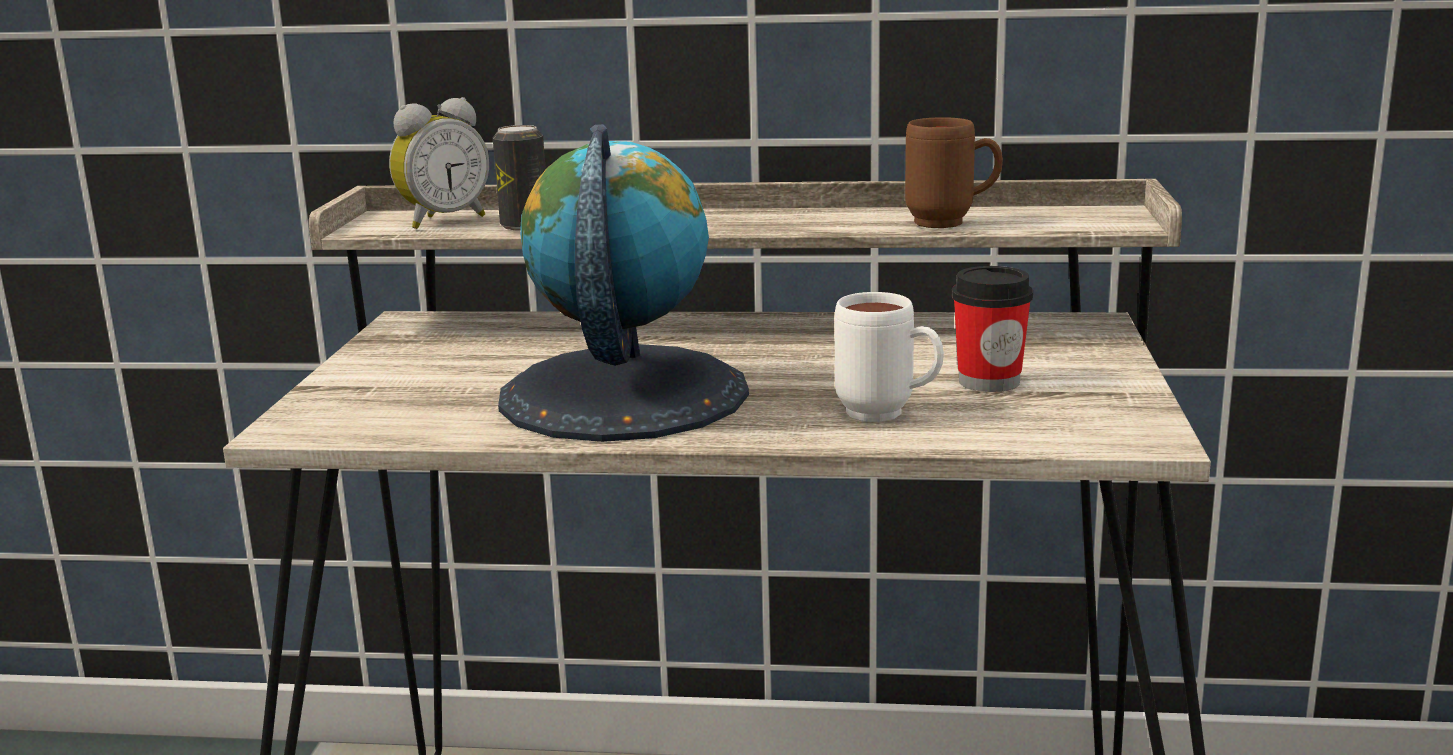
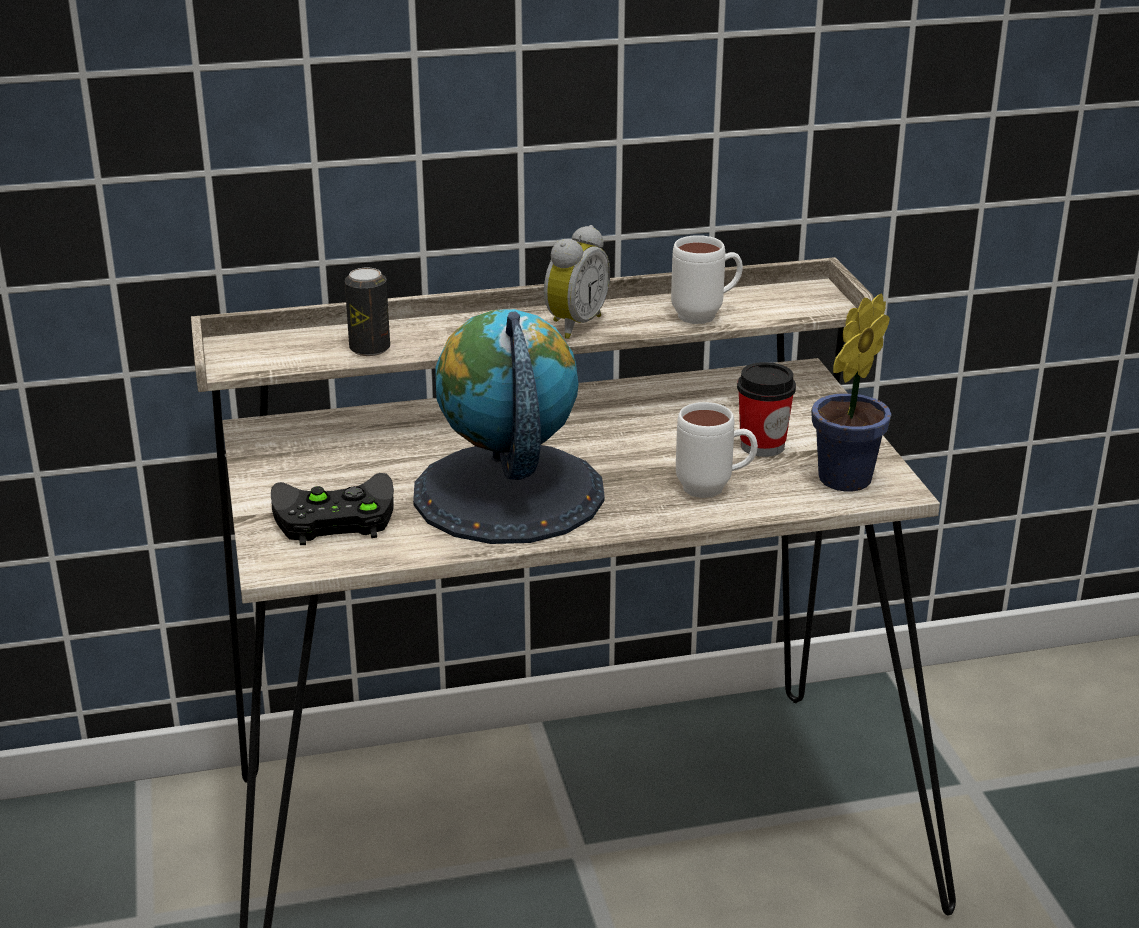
camera: 20 degrees left, 10 degrees up
(396, 396) = (330, 518): none -> black game controller
(442, 220) = (290, 347): alarm clock -> alarm clock (572, 325)
(952, 223) = (706, 316): brown mug -> white mug
(1072, 425) = (840, 482): none -> potted plant

